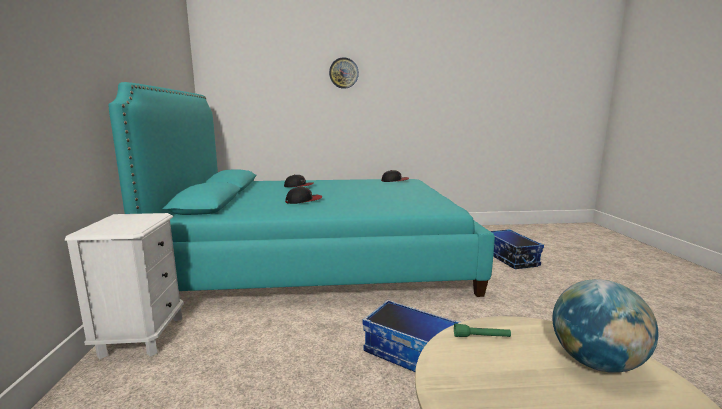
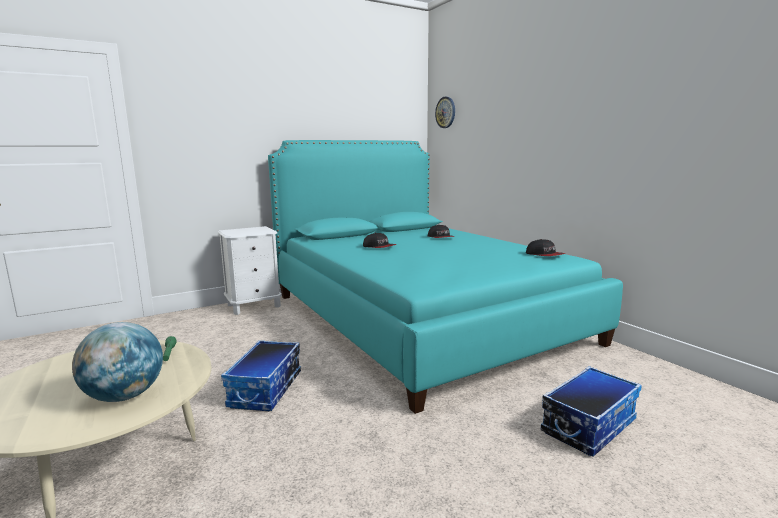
camera: 65 degrees right, 0 degrees up
(343, 73) = (535, 106): wall clock -> wall clock (445, 112)

